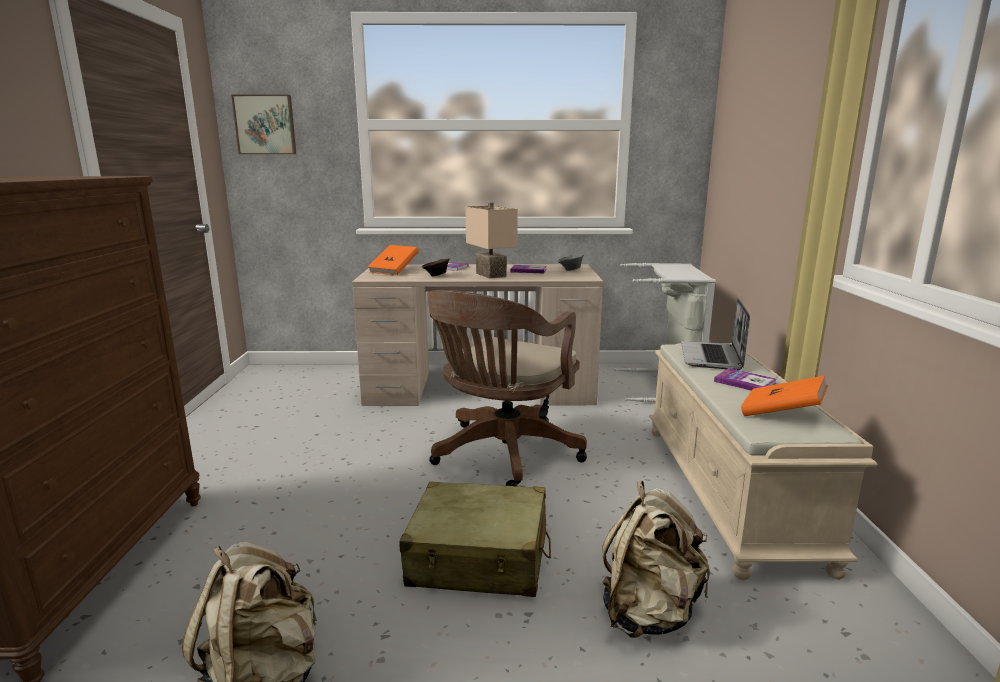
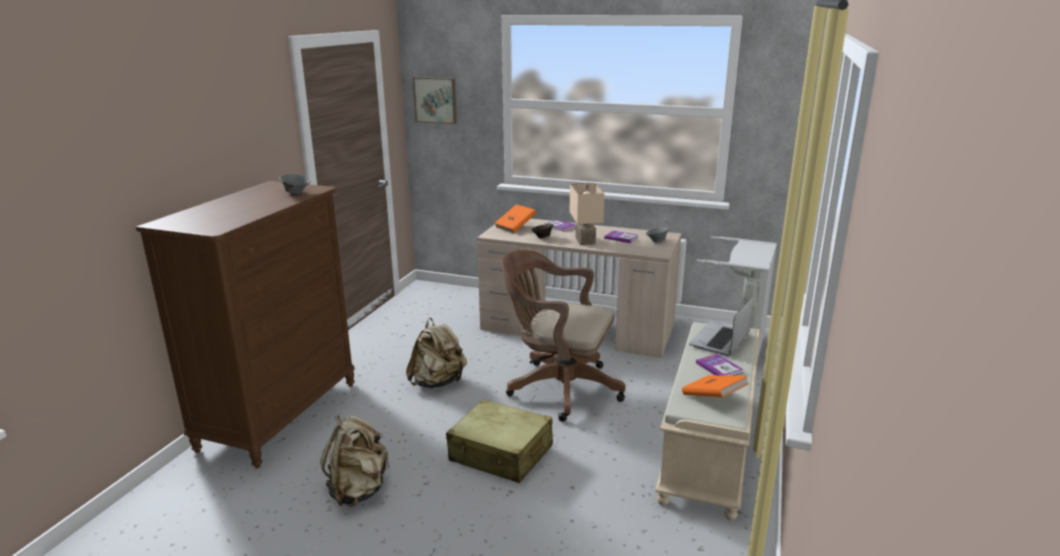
camera: 20 degrees right, 5 degrees up
(79, 176) = (296, 192): none -> grey bowl
(502, 455) = (559, 388): brown office chair -> brown office chair turned 60 degrees clockwise
(649, 612) = (583, 507): beige backpack -> beige backpack (438, 382)

